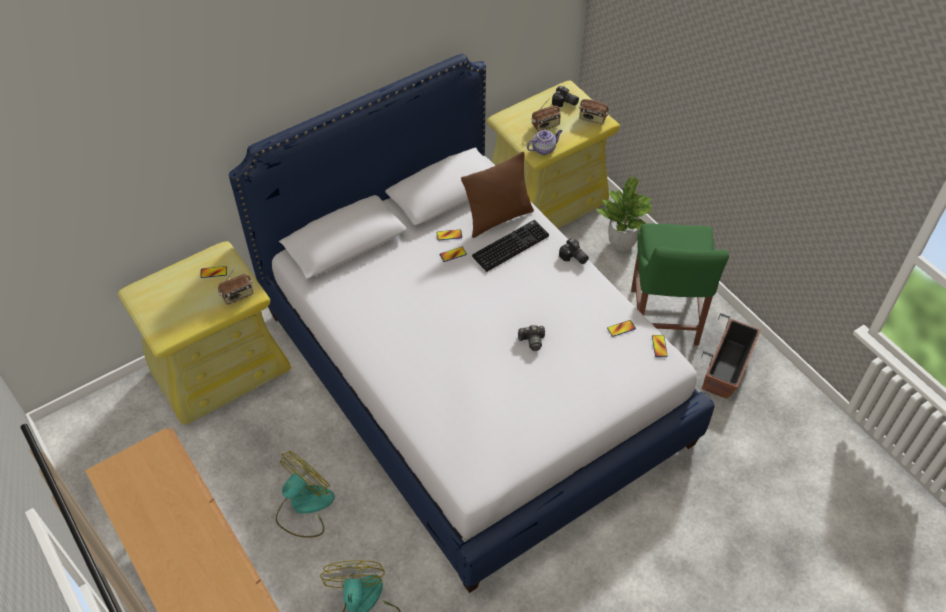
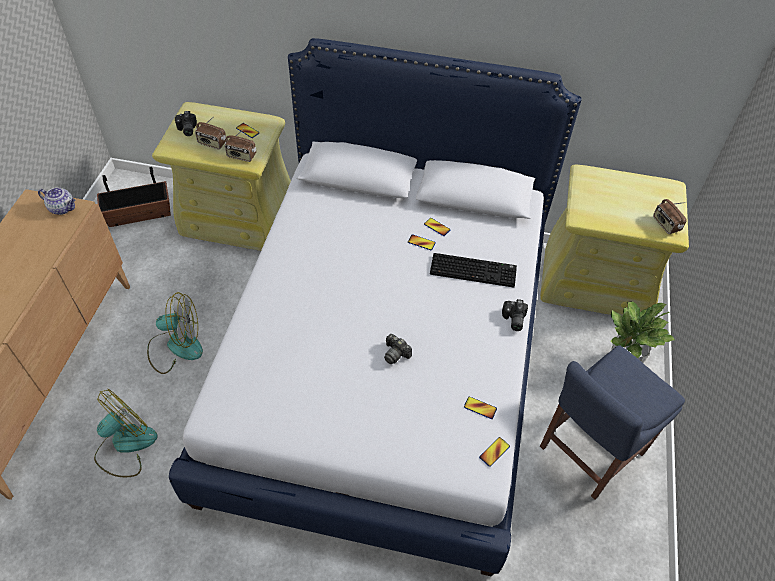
camera: 45 degrees right, 0 degrees up
(498, 218) = (490, 243): brown pillow -> none
(544, 149) = (591, 217): teapot -> teapot (63, 208)
(545, 125) = (615, 201): radio -> radio (212, 143)
(565, 103) = (655, 196): camera -> camera (186, 130)
(663, 320) = (587, 452): green chair -> blue chair
(726, 368) = (597, 542): planter -> planter (139, 214)

